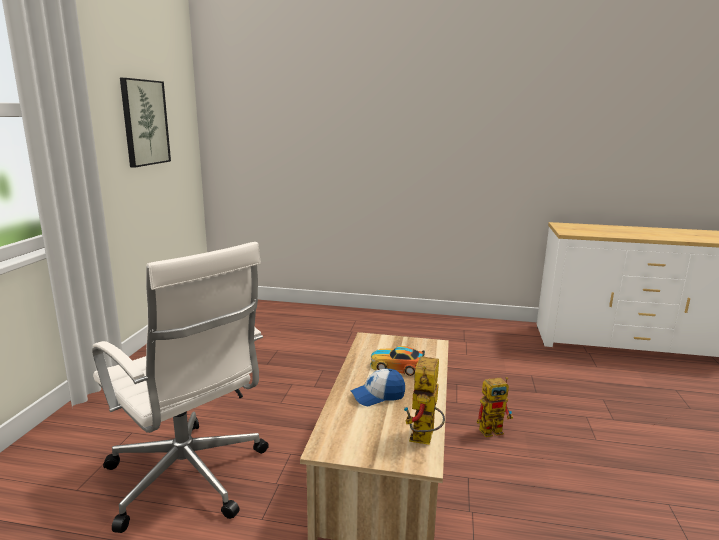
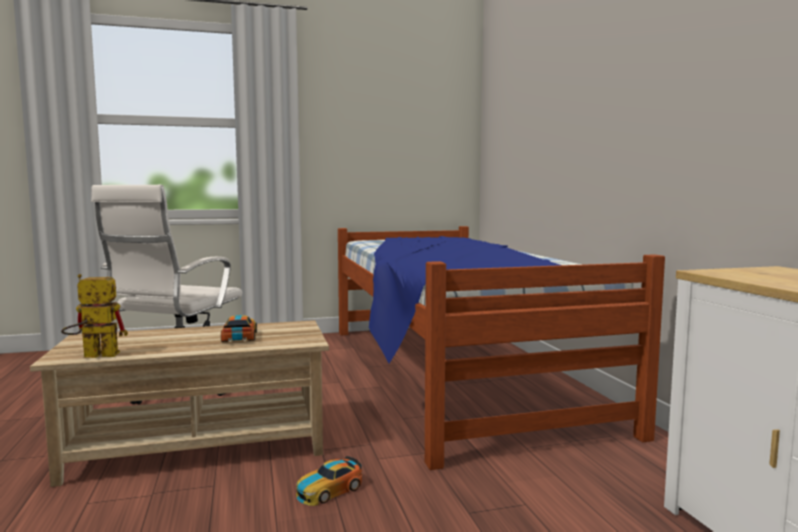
camera: 65 degrees right, 10 degrees down
(144, 122) = (388, 138): picture -> none
(321, 338) = (451, 372): none -> bed
(378, 396) = (173, 338): cap -> none
(494, 429) = (328, 490): toy robot -> toy car

